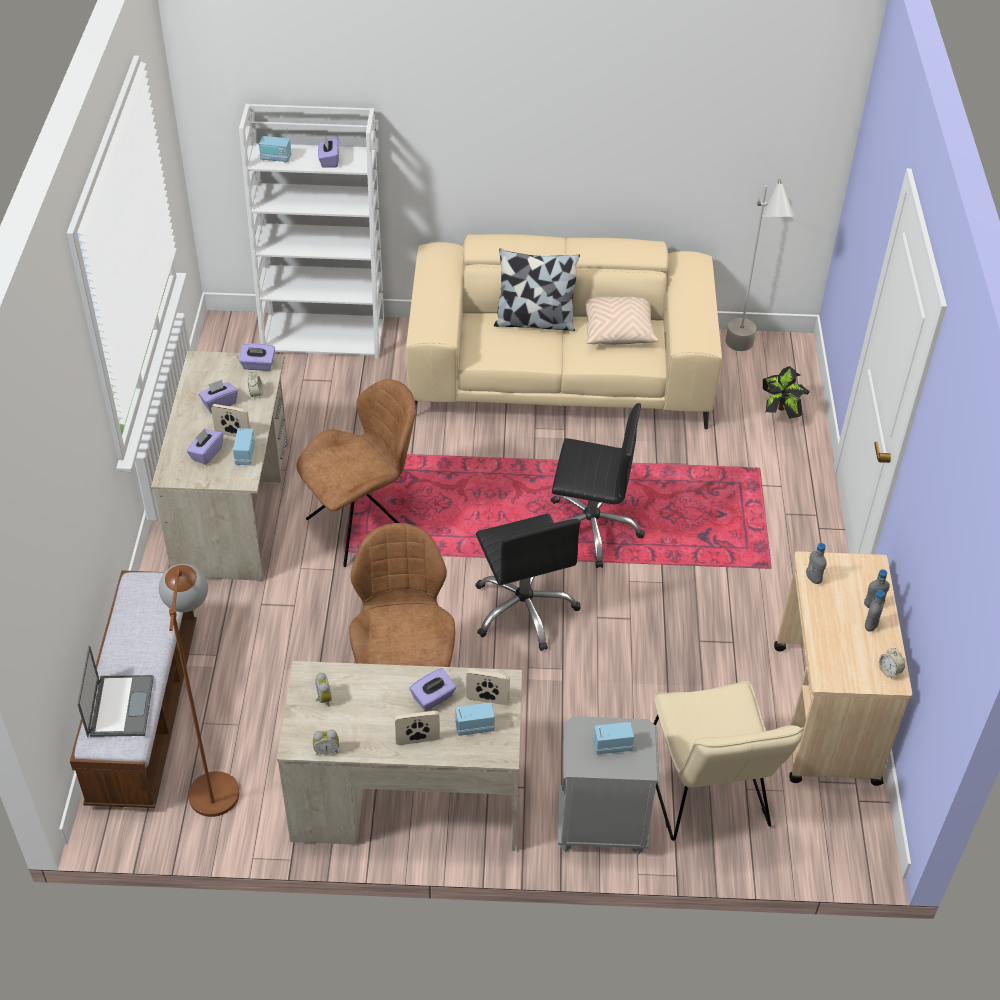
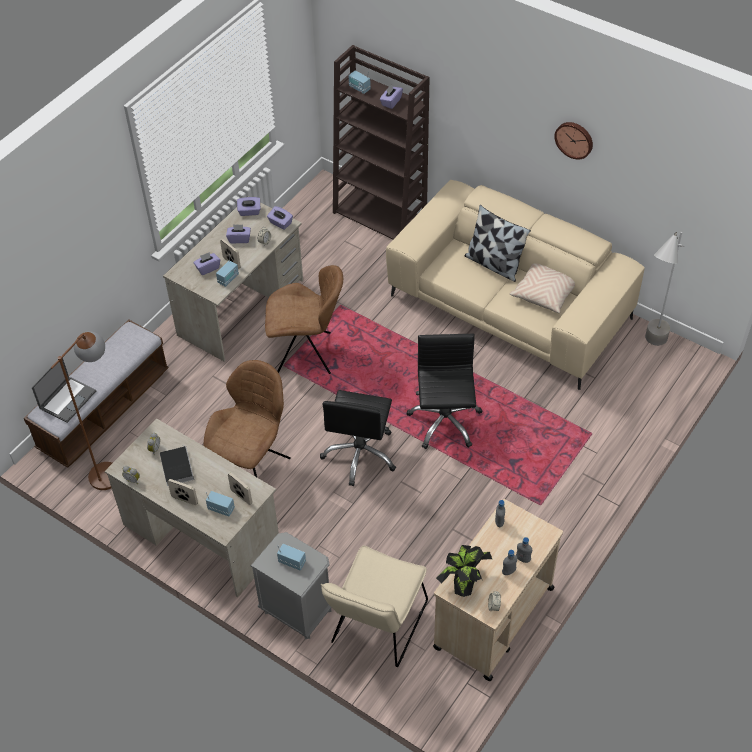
camera: 35 degrees right, 5 degrees up
(324, 335) = (380, 216): white bookcase -> brown bookcase
(371, 706) = (176, 467): none -> book
(433, 698) = (213, 479): purple tissue box -> purple tissue box (249, 212)
(591, 528) = (444, 422): black office chair -> black office chair turned 135 degrees counterclockwise
(599, 119) = (574, 139): none -> wall clock
(780, 413) = (641, 401): potted plant -> potted plant (463, 581)

